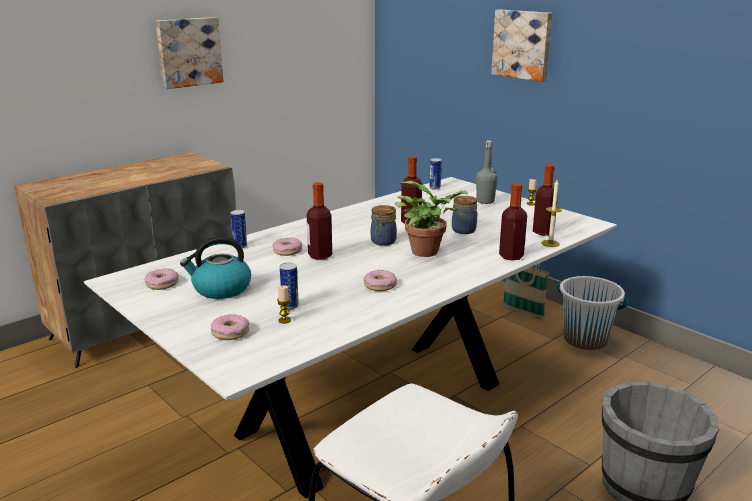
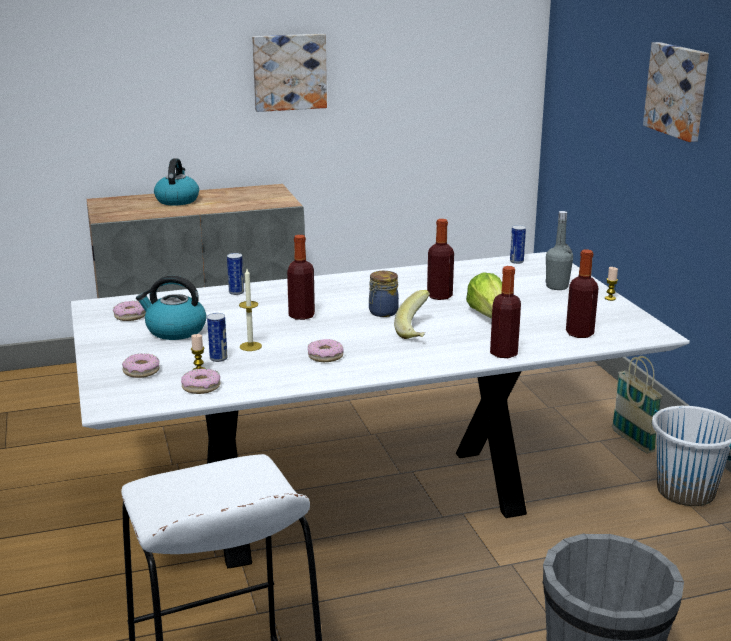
camera: 25 degrees right, 0 degrees up
(109, 176) = (177, 200): none -> kettle
(287, 251) = (275, 305): donut -> donut (201, 387)
(428, 252) = (418, 332): potted plant -> banana
(464, 230) = (488, 315): jar -> lettuce
(550, 243) = (570, 348): candle -> candle (250, 346)

